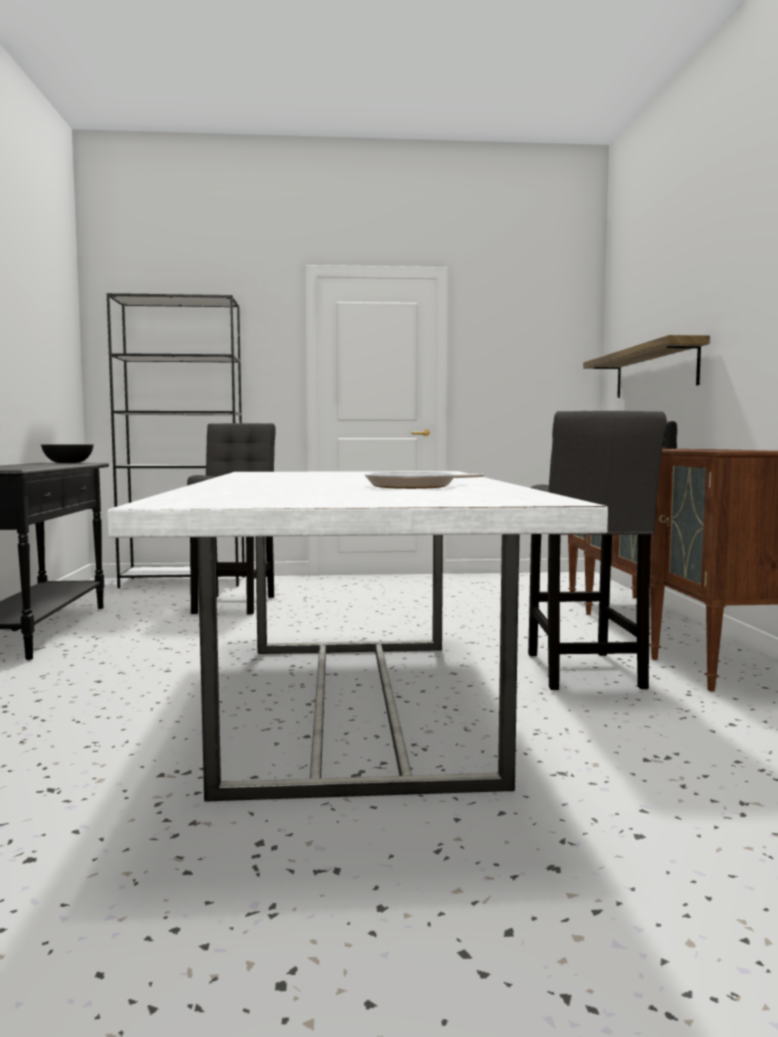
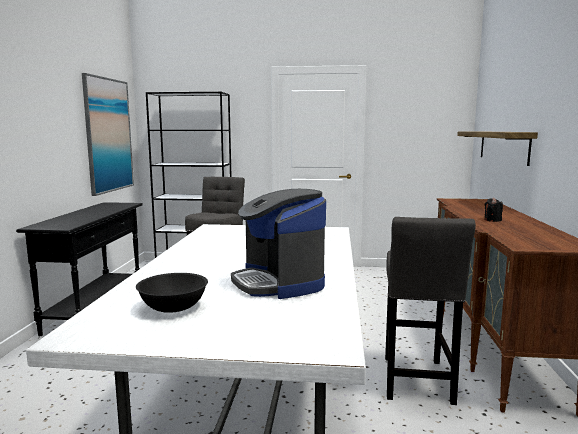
camera: 10 degrees right, 5 degrees up
(46, 357) = (108, 135): none -> picture
(68, 463) = (116, 205): black bowl -> black bowl (173, 307)
(416, 486) = (279, 283): frying pan -> coffee machine

